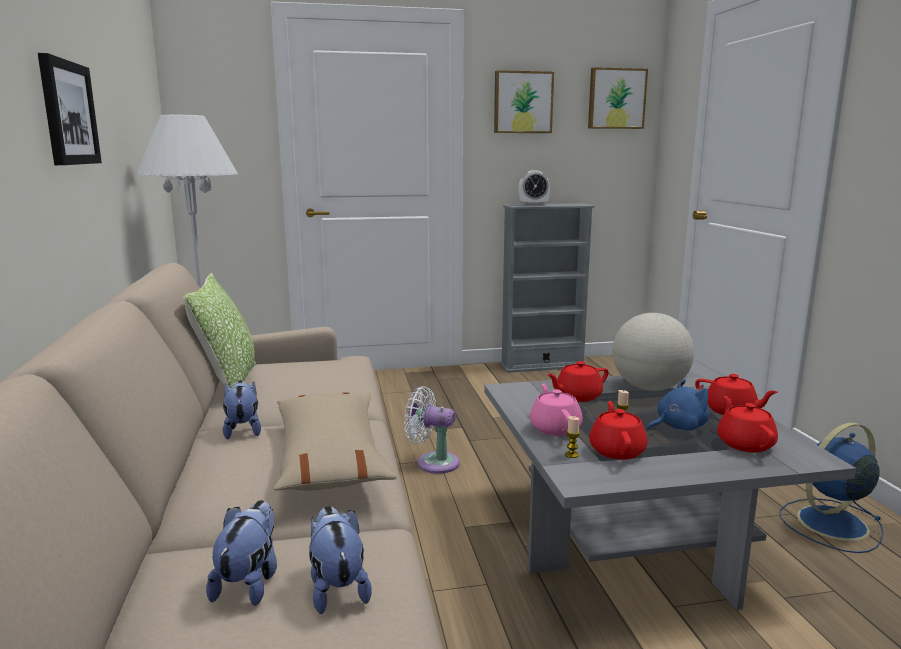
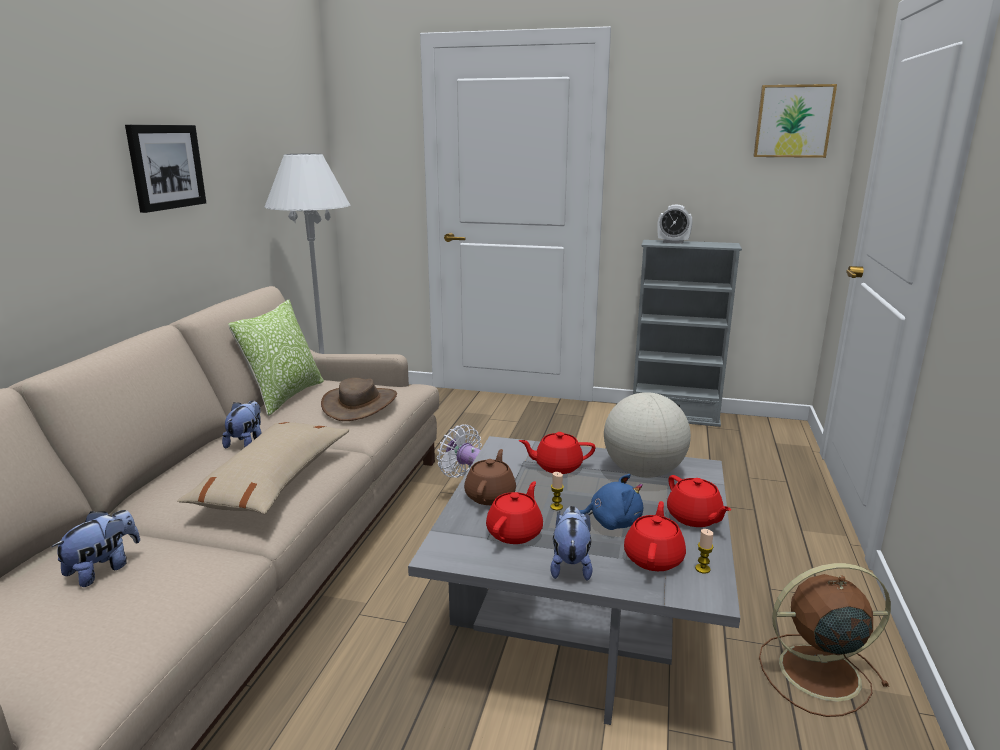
camera: 25 degrees right, 5 degrees up
(327, 377) = (360, 404): none -> brown hat
(337, 588) = (147, 591): plush toy -> plush toy (570, 565)
(522, 102) = (674, 127): picture -> none
(555, 428) = (490, 496): pink teapot -> brown teapot
(572, 455) = (469, 526): candle -> candle (702, 569)
(830, 524) = (815, 672): blue fan -> brown fan

